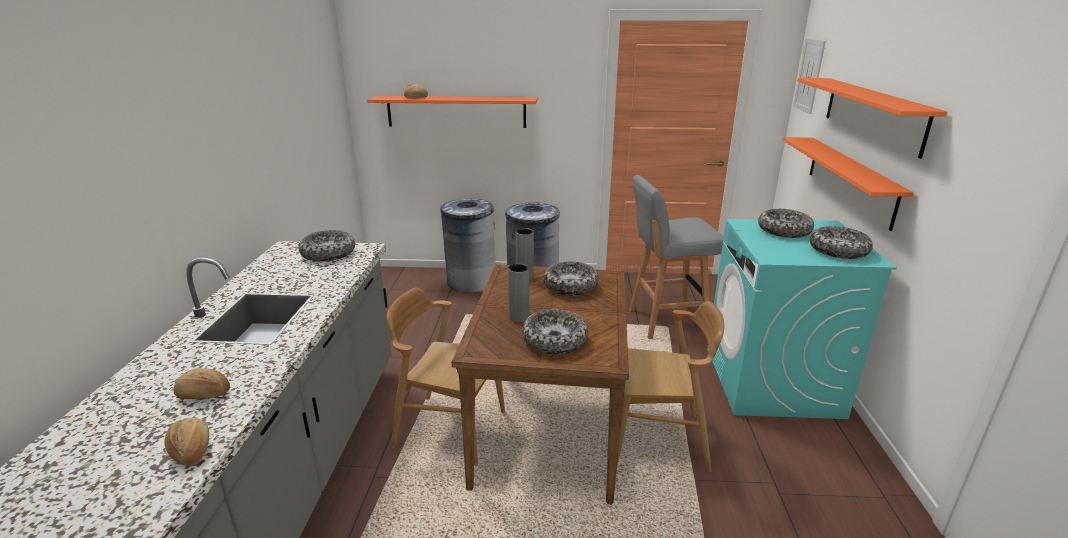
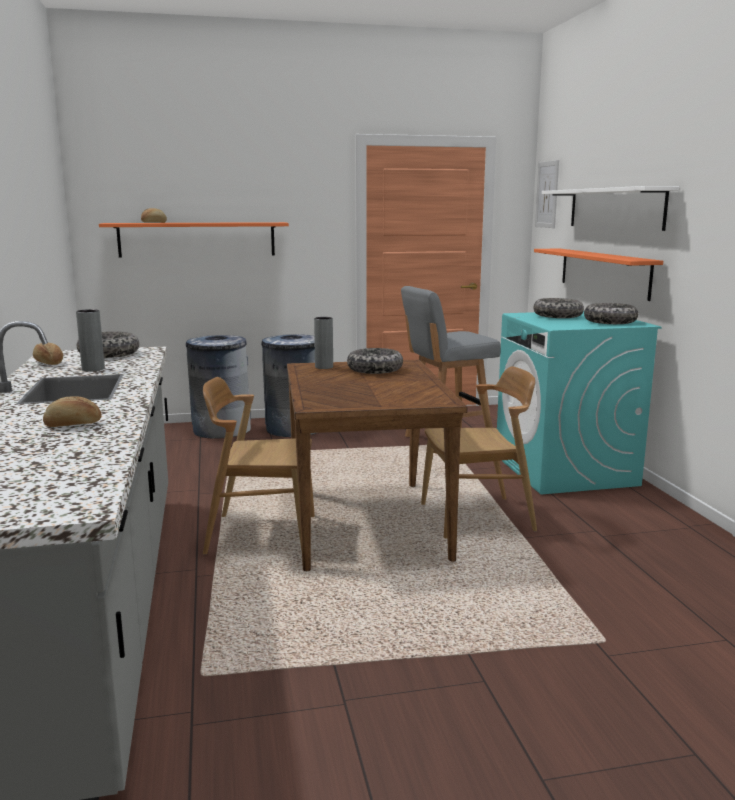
camera: 15 degrees left, 10 degrees down
(191, 451) = (100, 448): bread -> bread (48, 363)
(519, 317) = (339, 387): grey vase -> grey vase (93, 369)
(554, 340) = (385, 396): bowl -> none
(872, 113) = (615, 208): orange shelf -> white shelf

